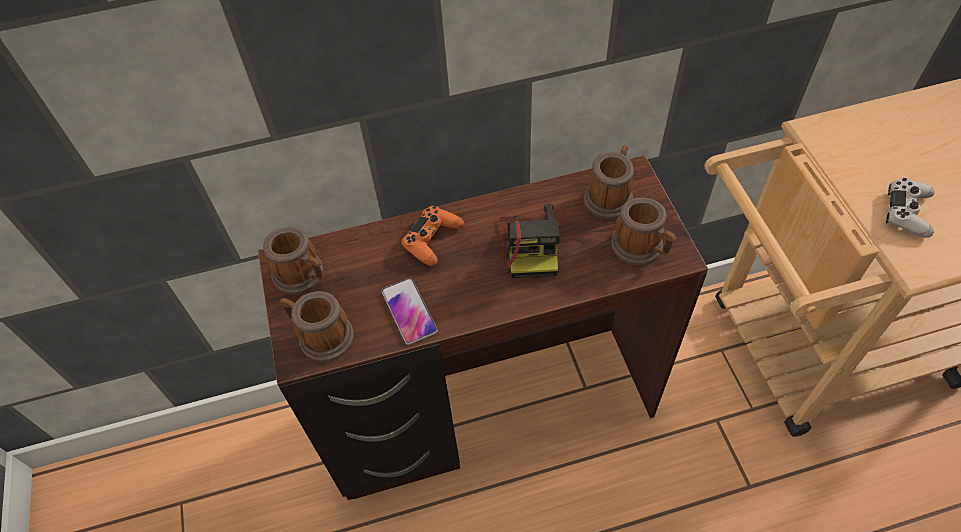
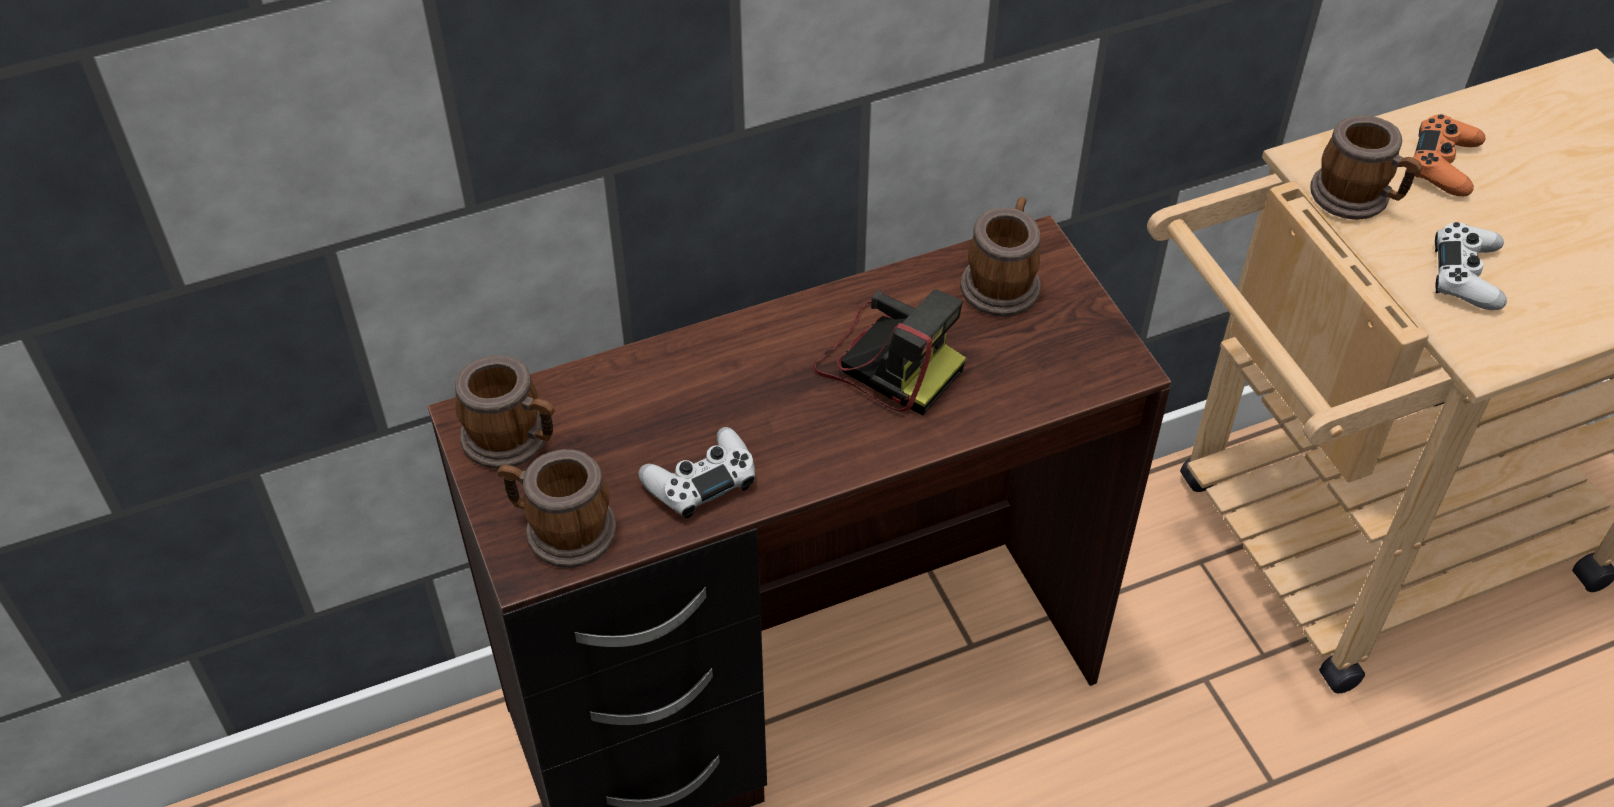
camera: 10 degrees left, 5 degrees down
(409, 311) = (701, 481): phone -> white game controller
(432, 240) = (721, 368): orange game controller -> orange game controller (1443, 165)
(532, 243) = (887, 362): camera -> camera turned 45 degrees counterclockwise
(641, 248) = (1063, 358): mug -> mug (1358, 197)

